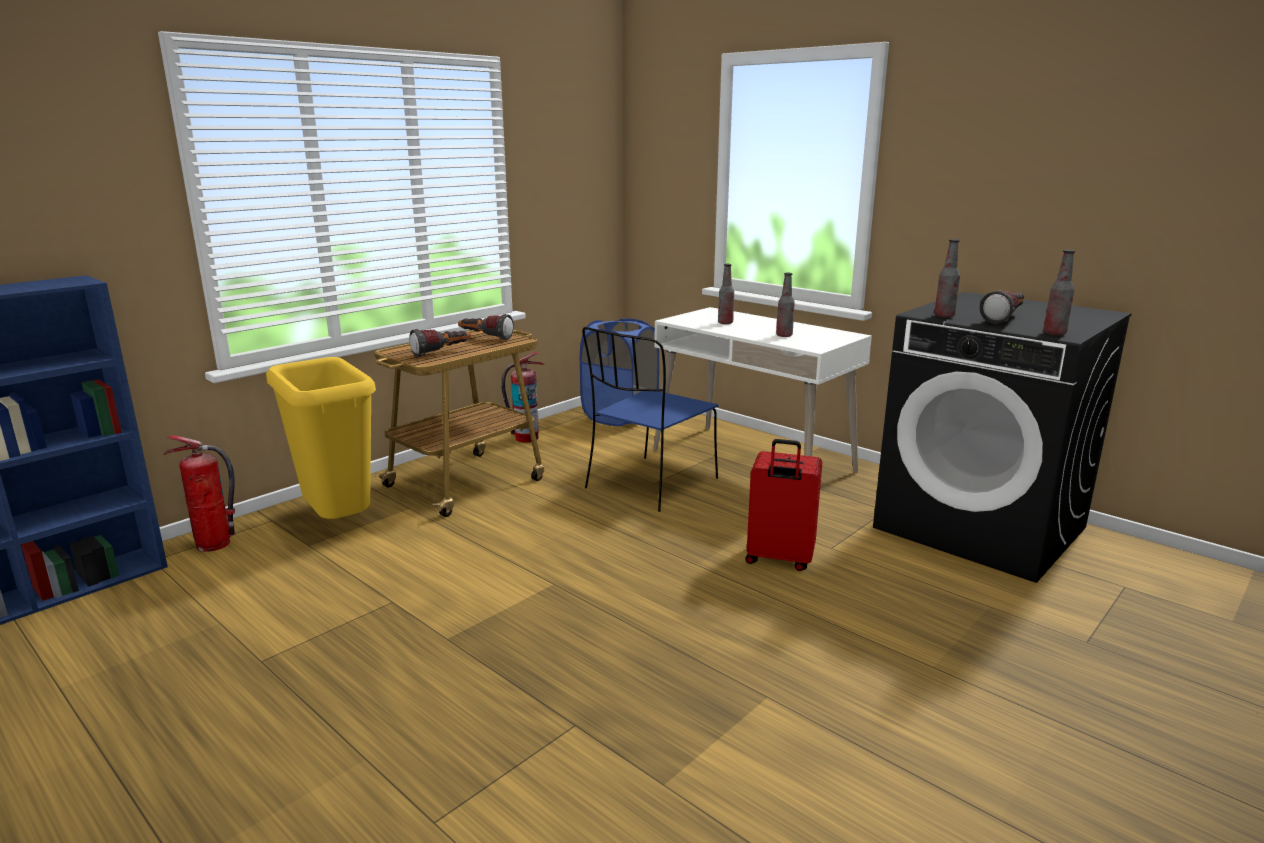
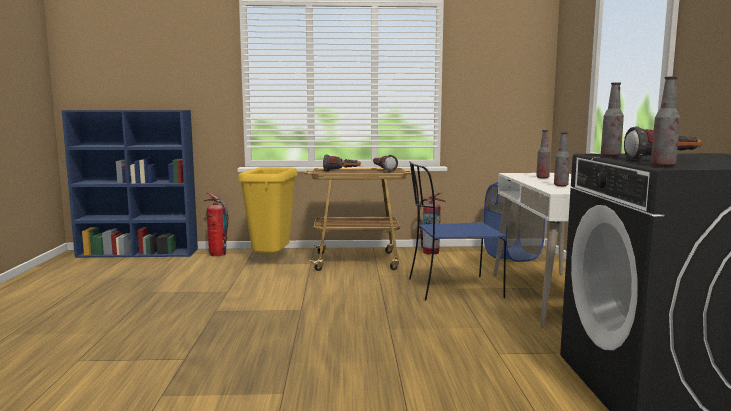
camera: 45 degrees right, 10 degrees down
(779, 559) = (446, 345): red suitcase -> none

